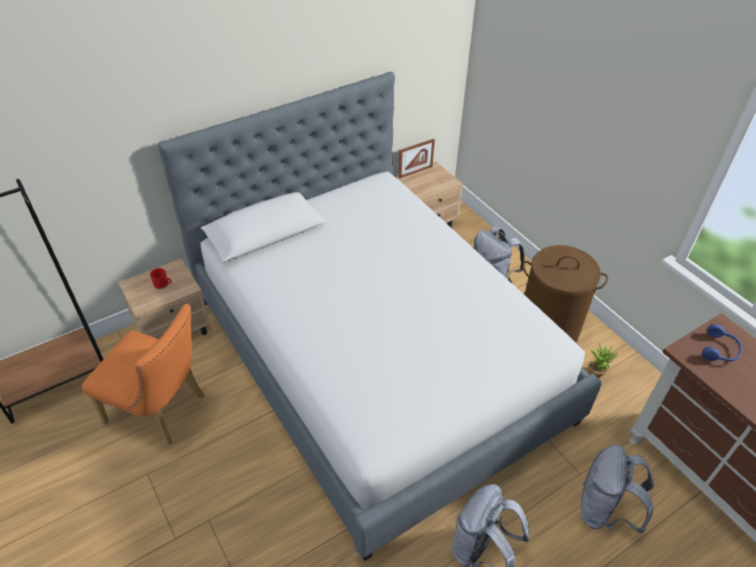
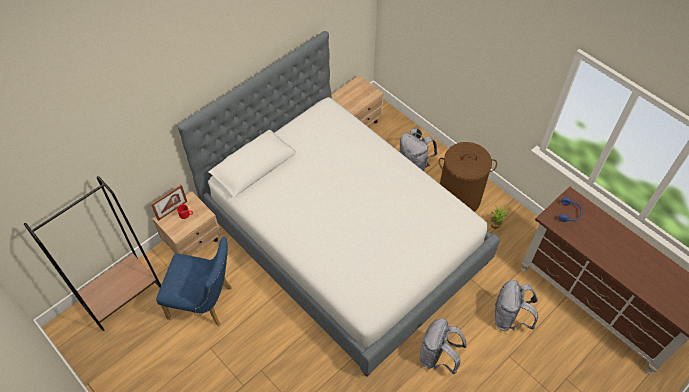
camera: 10 degrees left, 10 degrees up
(162, 411) = (205, 303): orange chair -> blue chair
(415, 172) = (346, 87): picture frame -> picture frame (172, 210)

